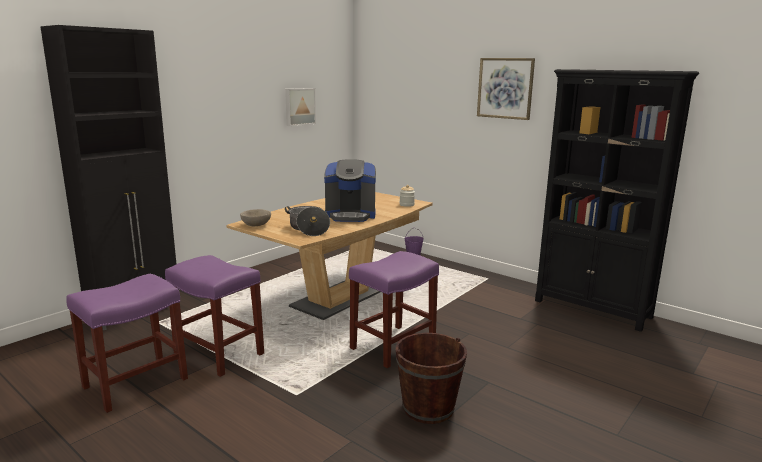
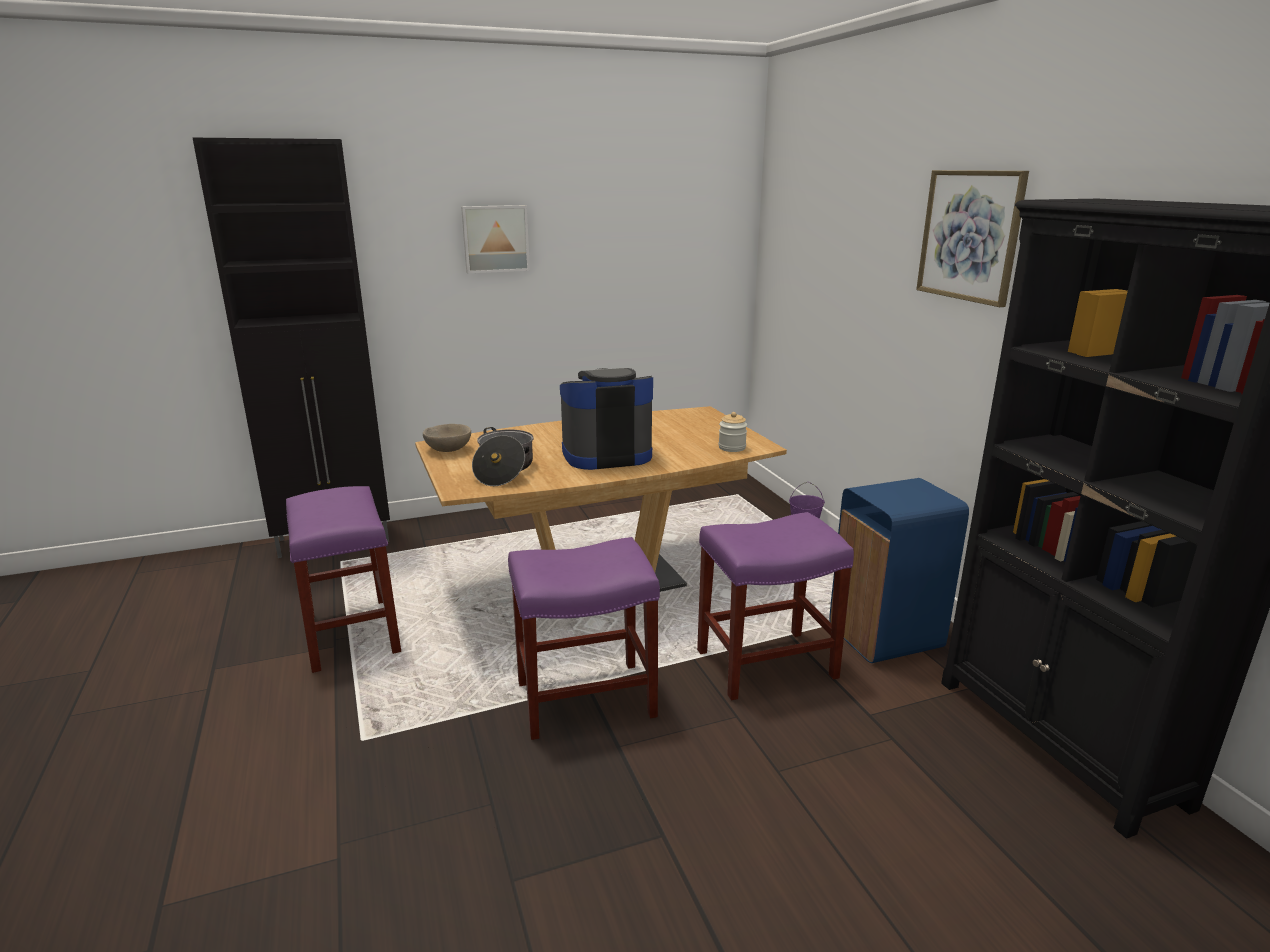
camera: 30 degrees right, 5 degrees up
(134, 384) = (218, 649): purple stool -> purple stool (764, 664)
(299, 106) = (641, 254): picture -> picture (495, 238)
(350, 215) = (606, 455): coffee machine -> coffee machine turned 135 degrees clockwise
(428, 408) = (508, 846): brown bucket -> none
(496, 289) = (886, 637): none -> blue trash can

